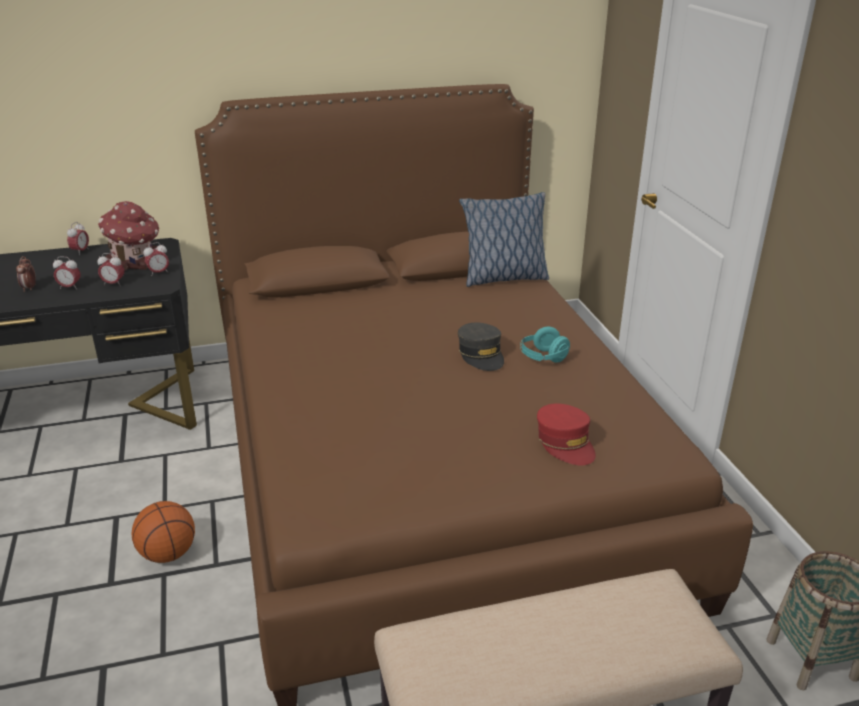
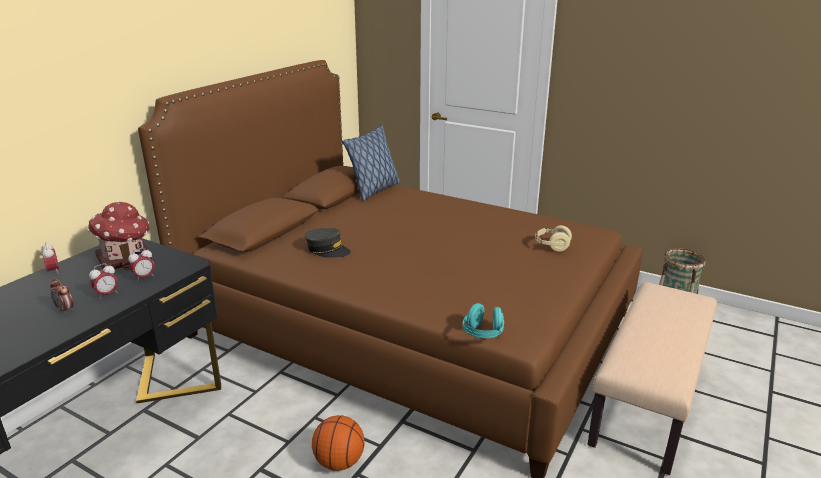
camera: 45 degrees left, 5 degrees down
(159, 273) = (168, 257): alarm clock -> none
(481, 355) = (439, 228): grey cap -> grey cap (327, 250)
(543, 358) = (469, 217): turquoise headphones -> turquoise headphones (483, 333)
(565, 443) = (552, 246): red cap -> beige headphones

